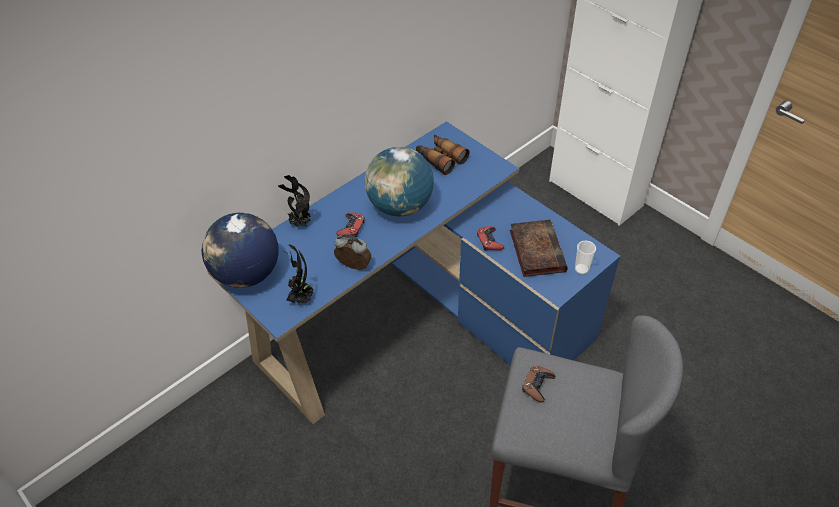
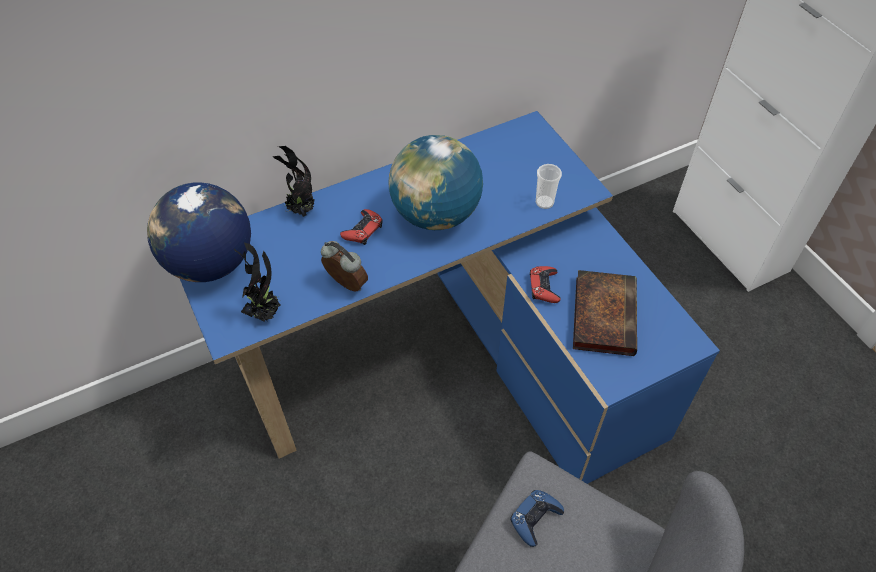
camera: 15 degrees right, 5 degrees up
(440, 158) = (511, 160): binoculars -> none
(537, 385) = (535, 519): brown game controller -> blue game controller
(581, 269) = (658, 357): cup -> cup (544, 202)

